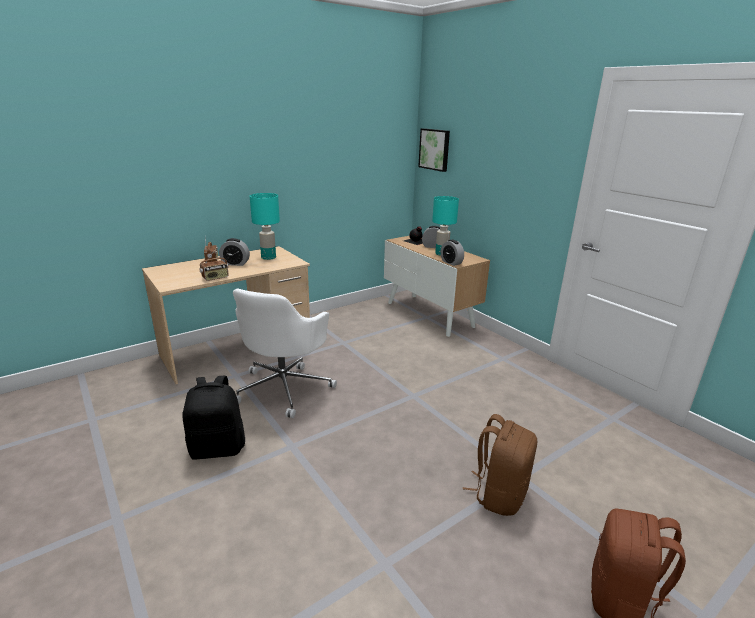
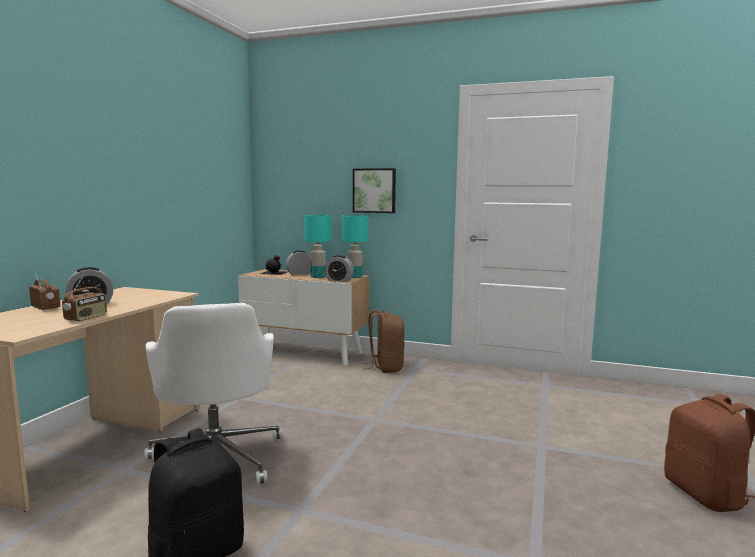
camera: 35 degrees left, 15 degrees down
(268, 257) = (130, 295): turquoise table lamp -> turquoise table lamp (354, 277)
(435, 149) = (279, 173): picture -> picture (374, 190)
(499, 494) = (544, 464): brown backpack -> brown backpack (385, 367)

